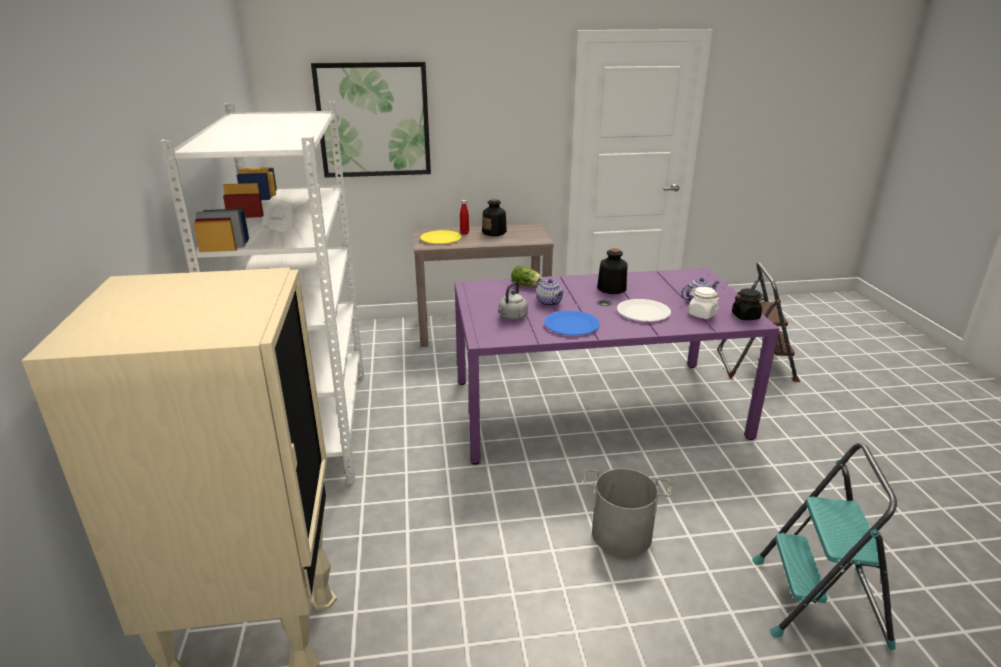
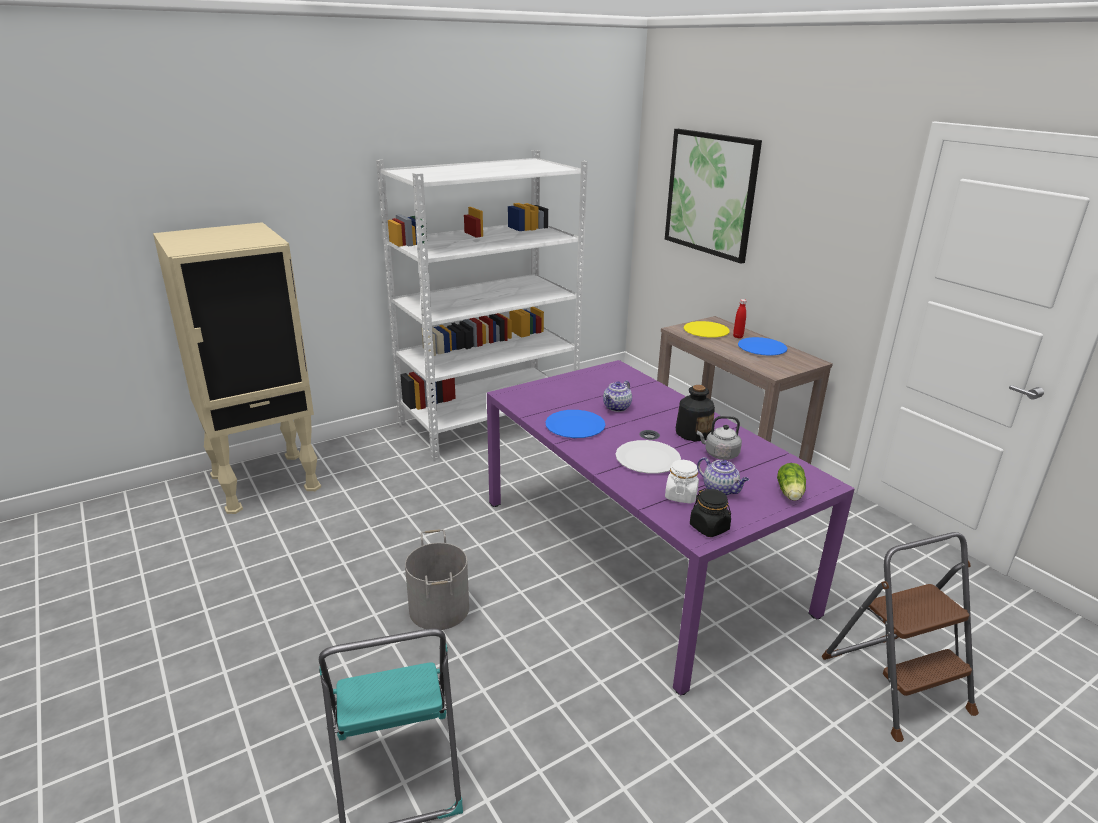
camera: 65 degrees right, 0 degrees up
(494, 232) = (762, 348): bottle -> blue plate
(512, 317) = (564, 397): grey kettle -> grey kettle (719, 454)
(527, 285) = (648, 390): lettuce -> lettuce (790, 494)

